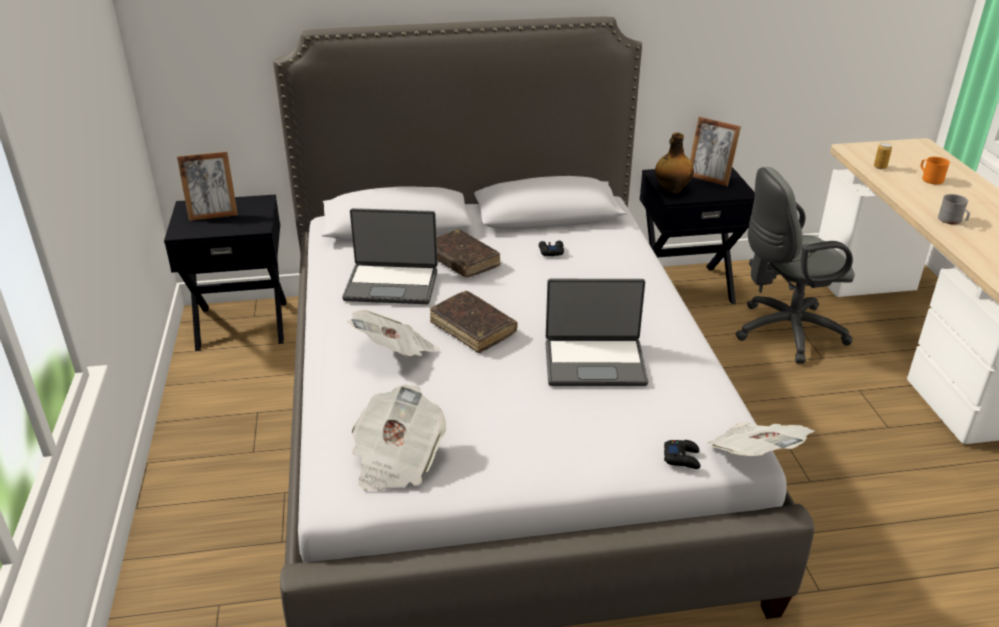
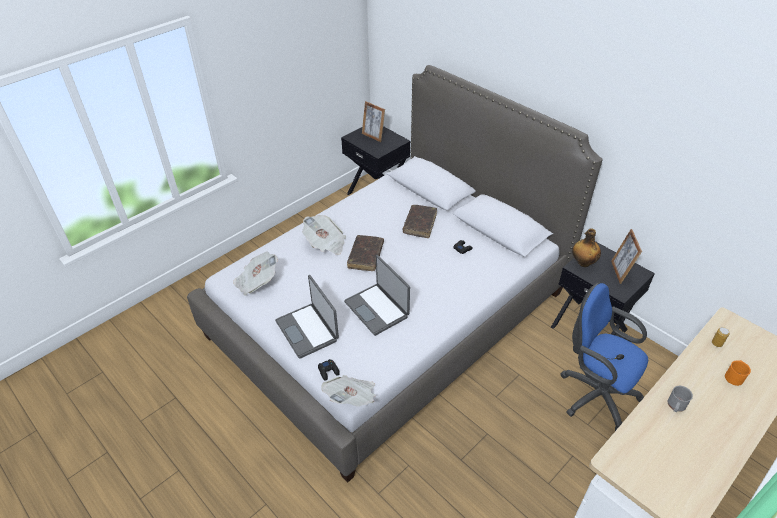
camera: 55 degrees right, 10 degrees up
(392, 284) = (376, 214): laptop -> laptop (308, 330)
(783, 332) = (594, 394): grey office chair -> blue office chair

